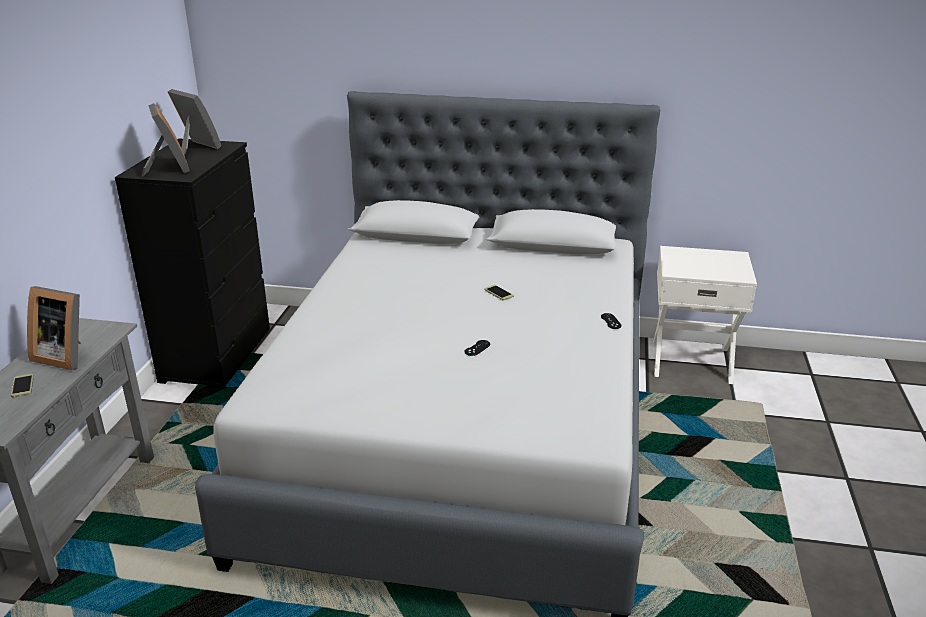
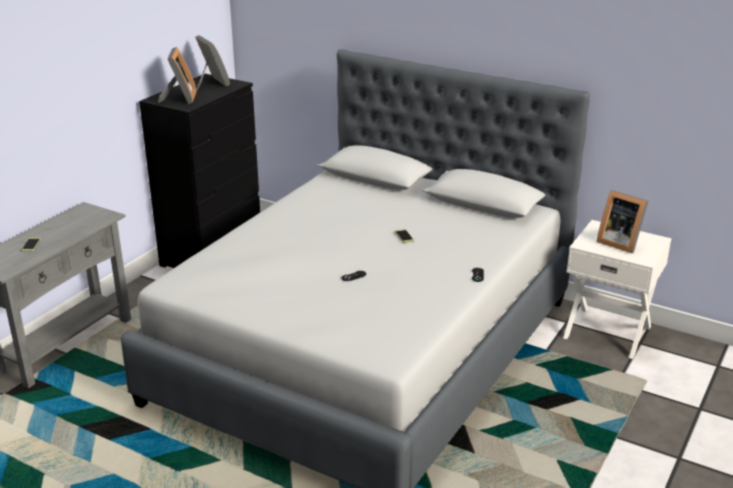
camera: 20 degrees right, 0 degrees up
(65, 355) = (67, 229): picture frame -> picture frame (619, 242)

